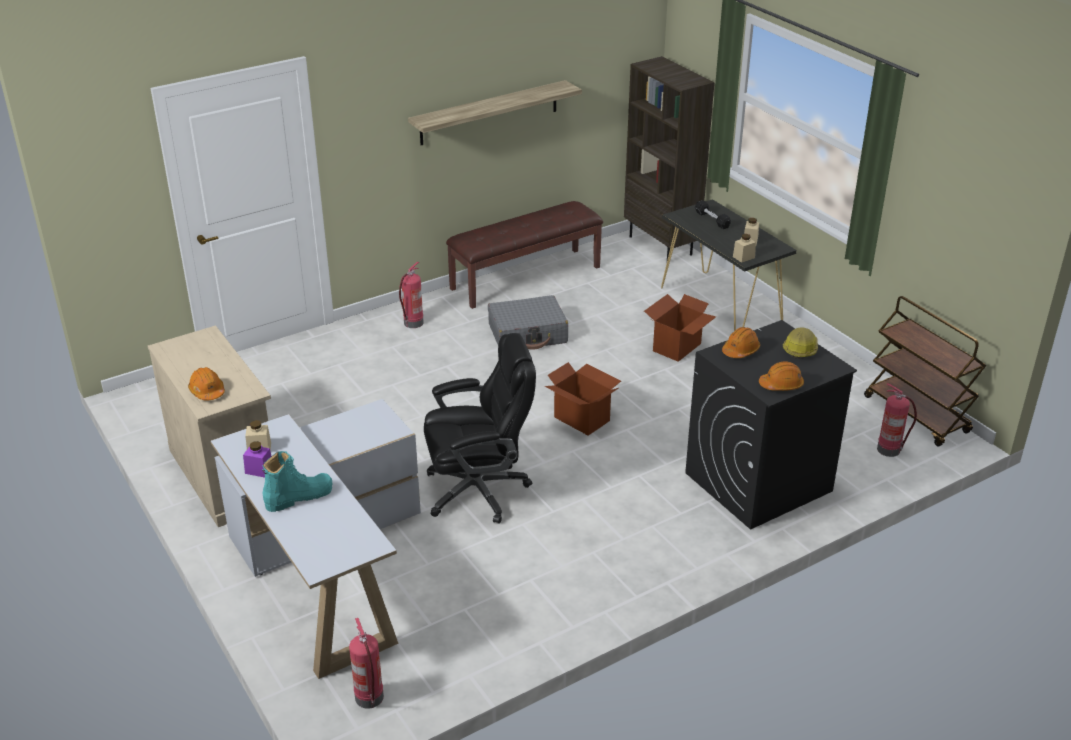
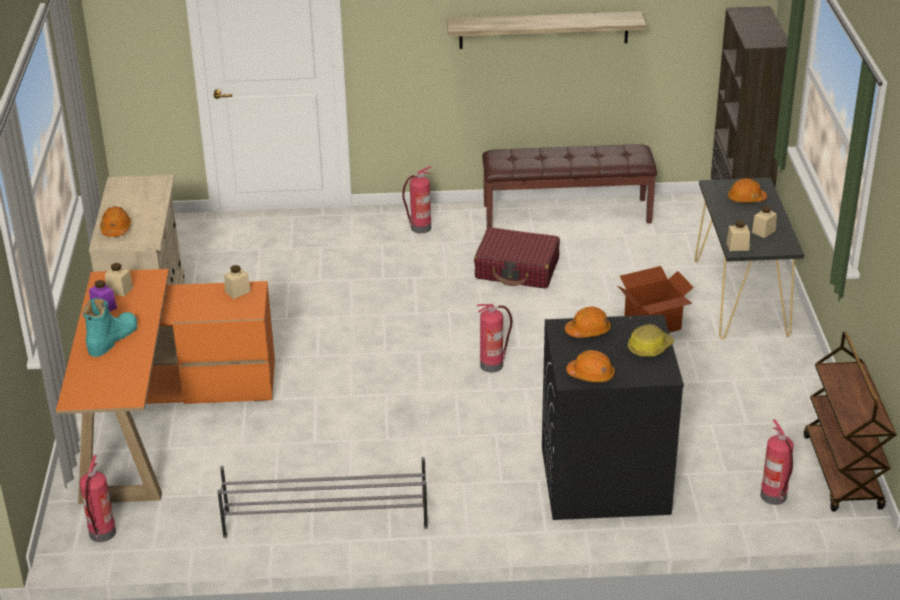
camera: 30 degrees right, 0 degrees up
(299, 497) = (112, 339): turquoise boot -> turquoise boot turned 60 degrees counterclockwise
(327, 567) = (160, 418): white desk -> orange desk
(364, 416) = (237, 291): none -> beige jar
(479, 490) = (340, 398): black office chair -> none
(528, 334) = (517, 269): grey suitcase -> red suitcase
(566, 602) = (325, 519): none -> grey shoe rack
(582, 418) = (492, 365): cardboard box -> fire extinguisher
(712, 220) = (746, 199): black dumbbell -> orange hard hat

